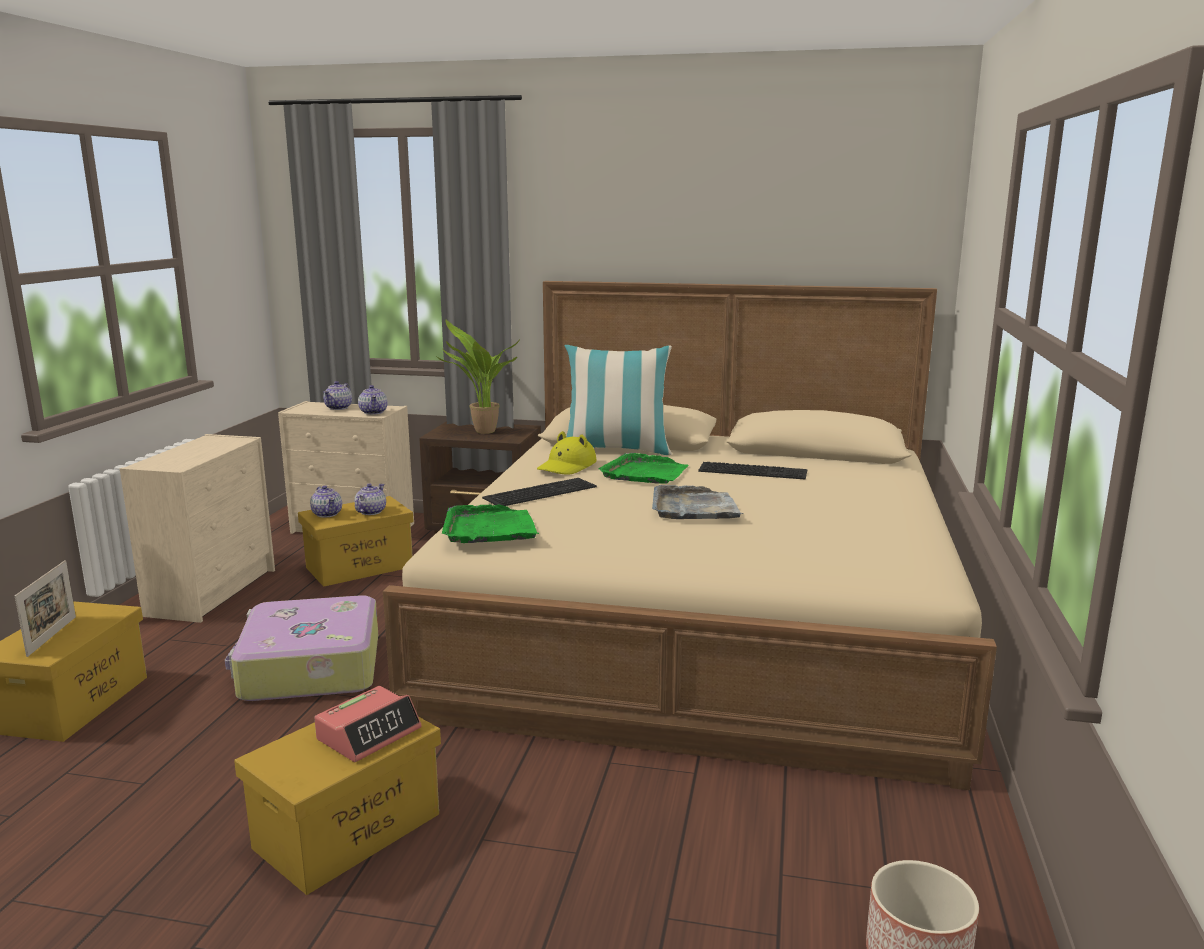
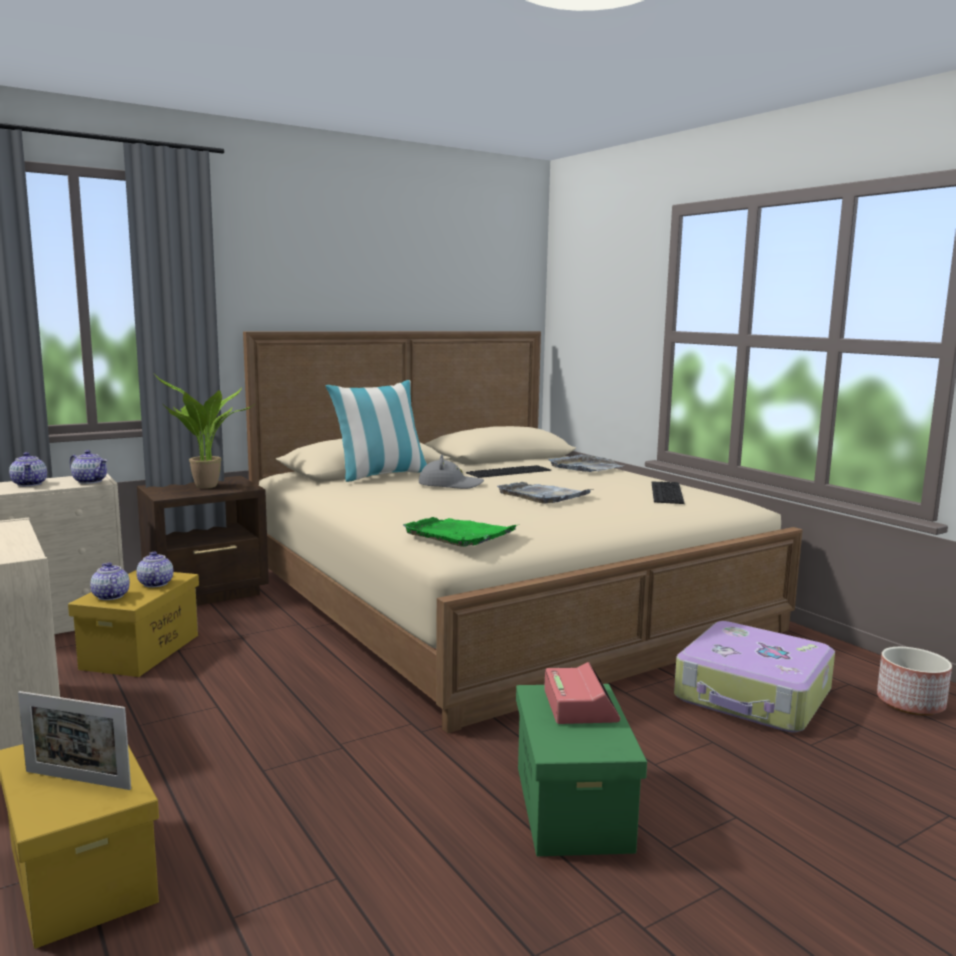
camera: 45 degrees left, 5 degrees down
(52, 636) = (77, 780): picture frame -> picture frame turned 150 degrees clockwise
(309, 668) = (282, 734): suitcase -> suitcase (753, 695)
(327, 514) = (110, 596): teapot -> teapot turned 135 degrees counterclockwise
(349, 829) = (571, 806): yellow storage box -> green storage box
(540, 491) = (417, 507): keyboard -> keyboard (665, 492)
(567, 466) = (383, 491): yellow hat -> none
(645, 473) = (450, 485): green tray -> grey hat
(861, 484) = (585, 467): none -> grey tray

